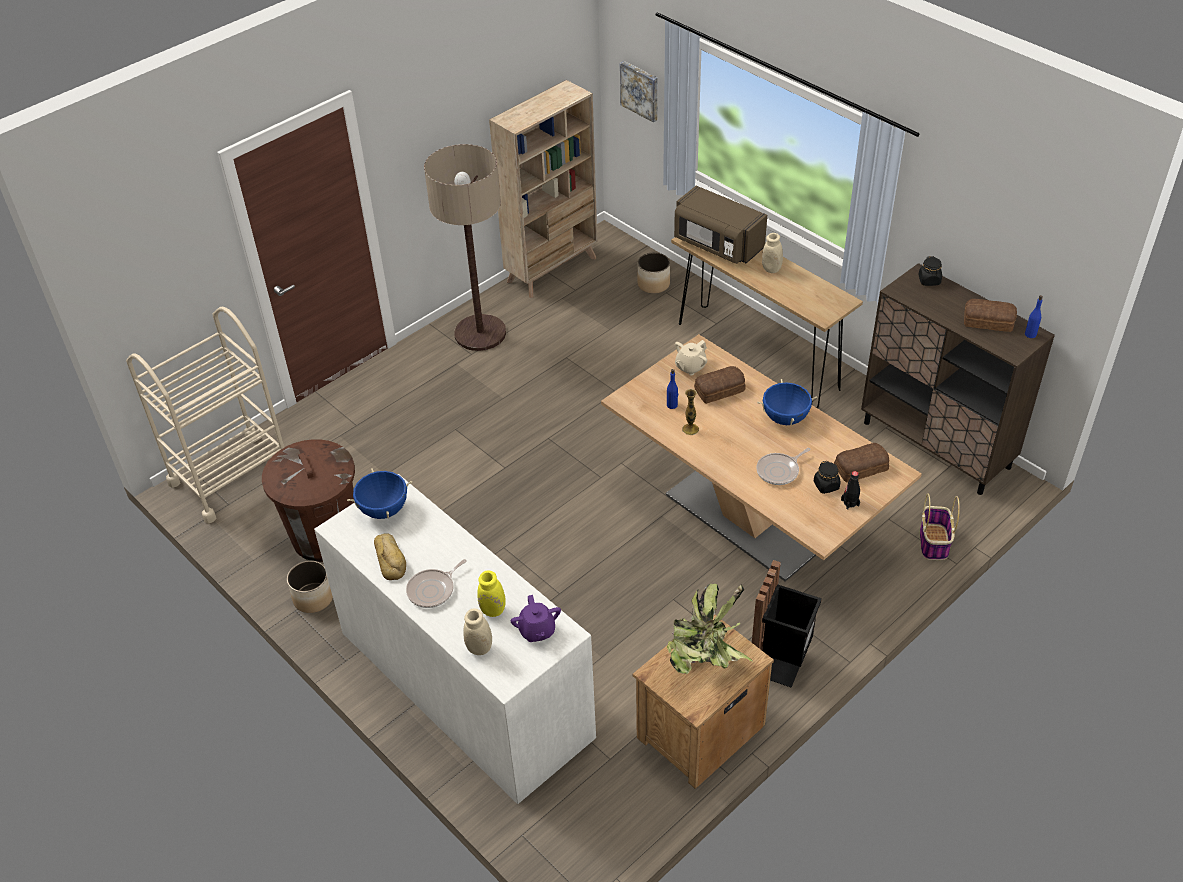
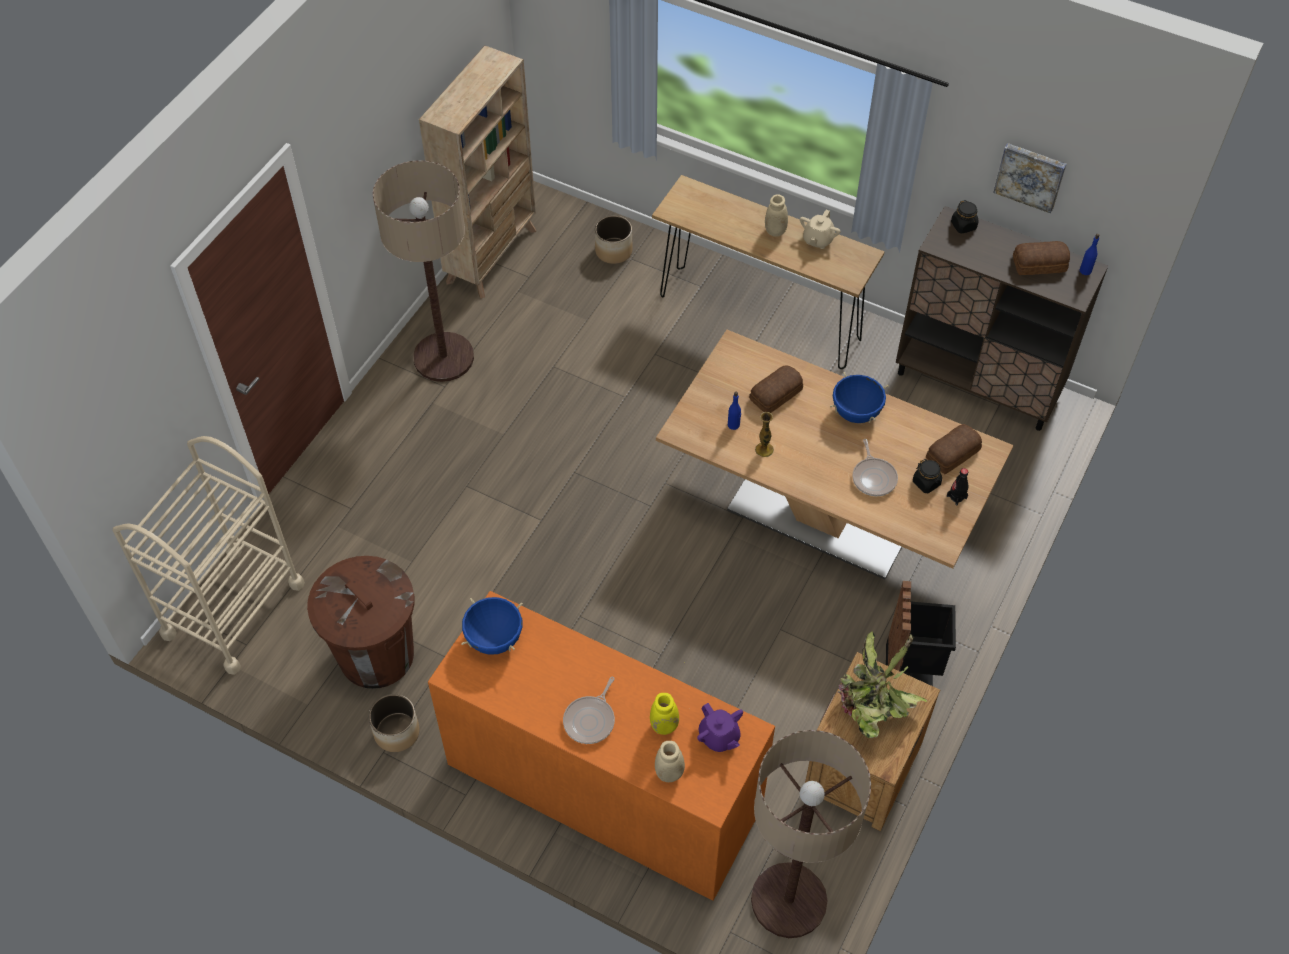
camera: 20 degrees left, 10 degrees up
(391, 559) = (529, 696): bread -> none
(464, 683) = (603, 784): white dresser -> orange dresser
(585, 823) = (788, 900): none -> floor lamp
(640, 90) = (570, 41): picture -> picture (1030, 176)
(690, 367) = (734, 373): beige teapot -> beige teapot (817, 240)
(717, 244) = (705, 211): brown microwave -> none
(779, 471) = (874, 477): frying pan -> frying pan turned 45 degrees counterclockwise
(934, 543) = (1013, 497): basket -> none

